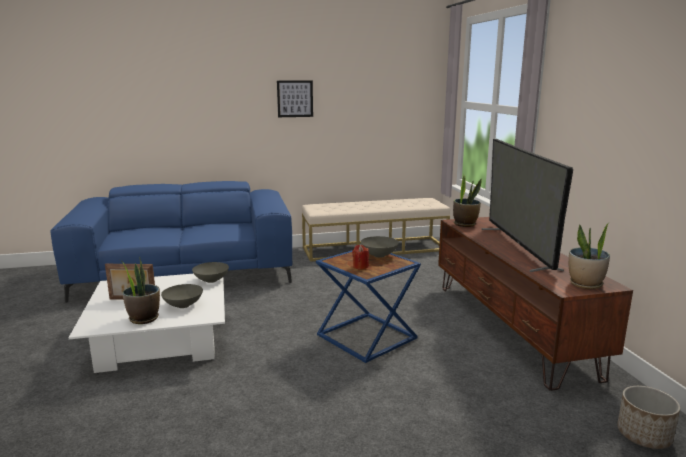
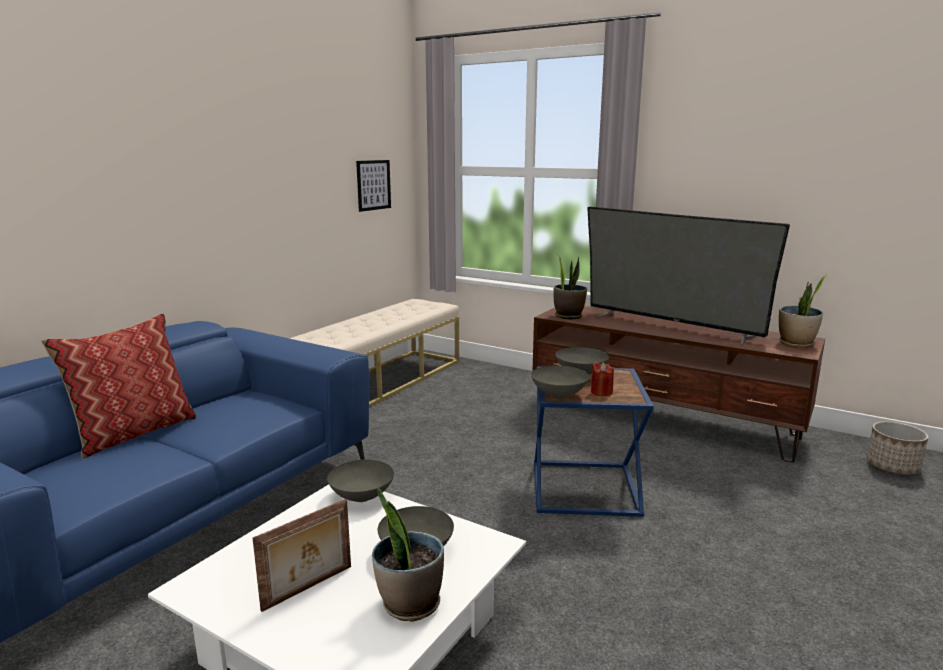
camera: 45 degrees left, 0 degrees up
(177, 226) = (134, 432): none -> pillow
(295, 98) = (249, 168): picture -> picture (373, 185)
(334, 260) = (558, 395): none -> grey bowl

